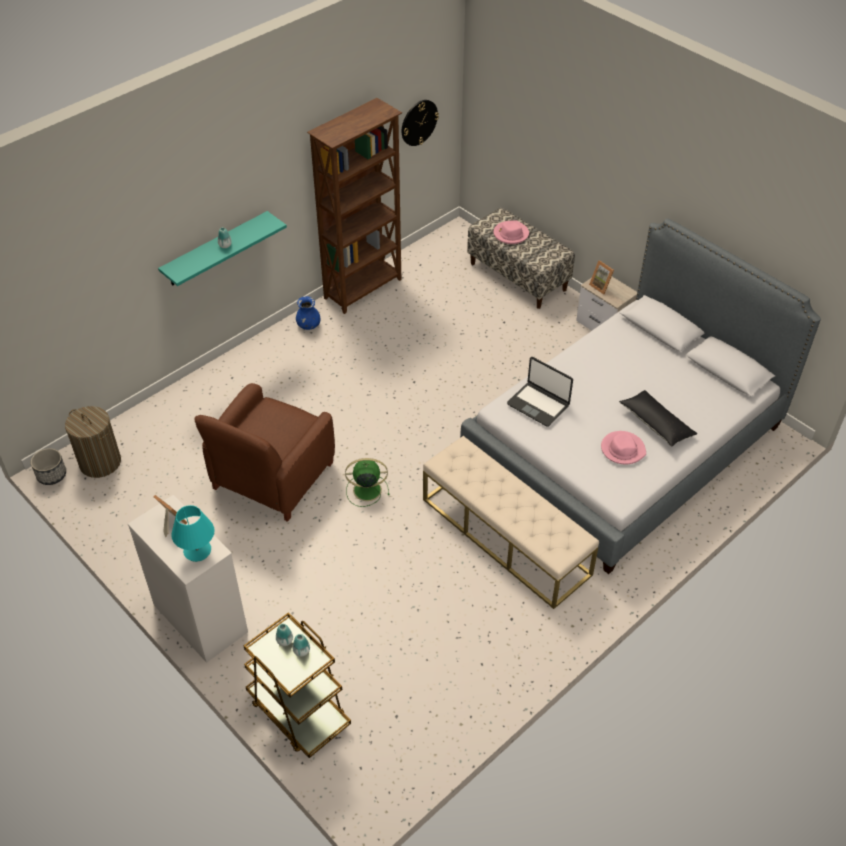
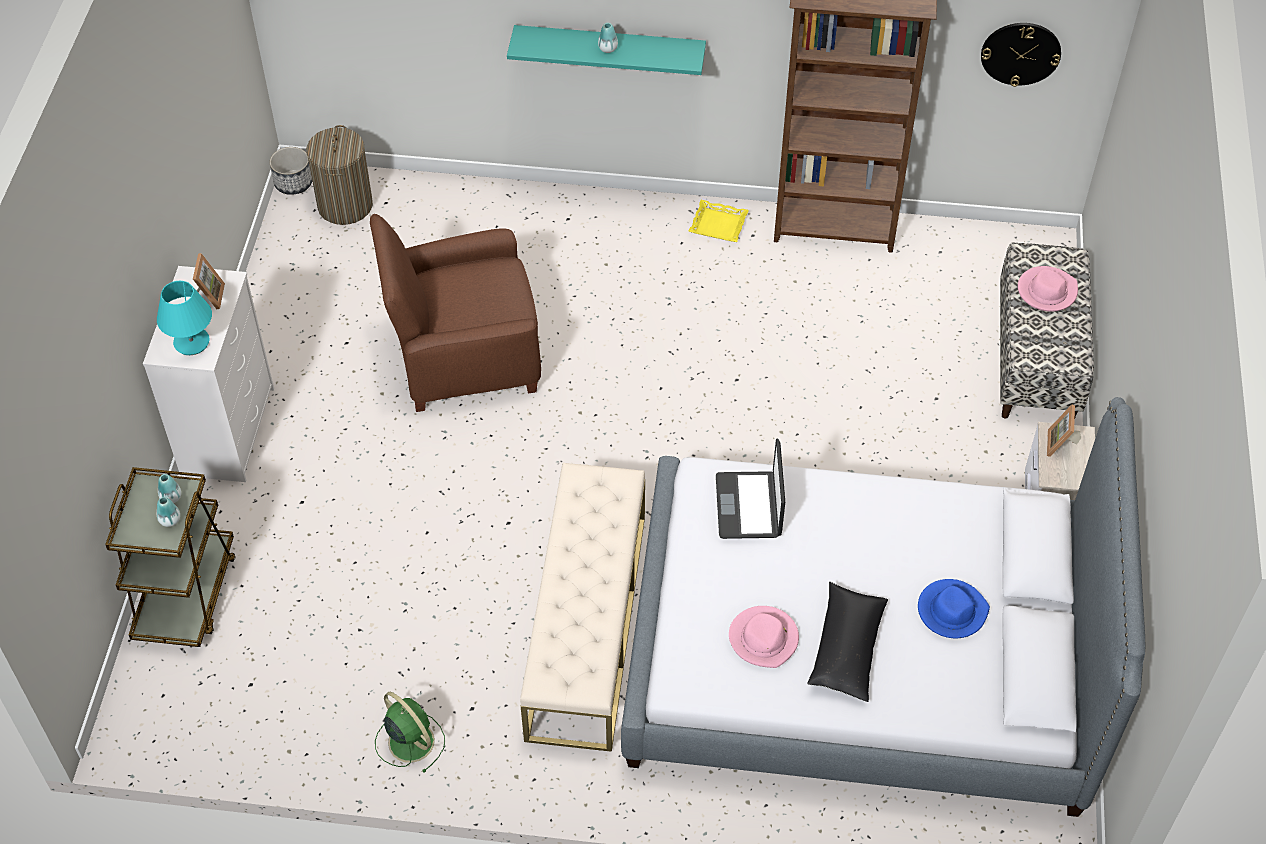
camera: 50 degrees right, 5 degrees up
(308, 325) = (718, 224): blue vase -> yellow tray
(366, 490) = (526, 449): green fan -> green fan (410, 740)
(668, 375) = (951, 611): none -> blue hat

